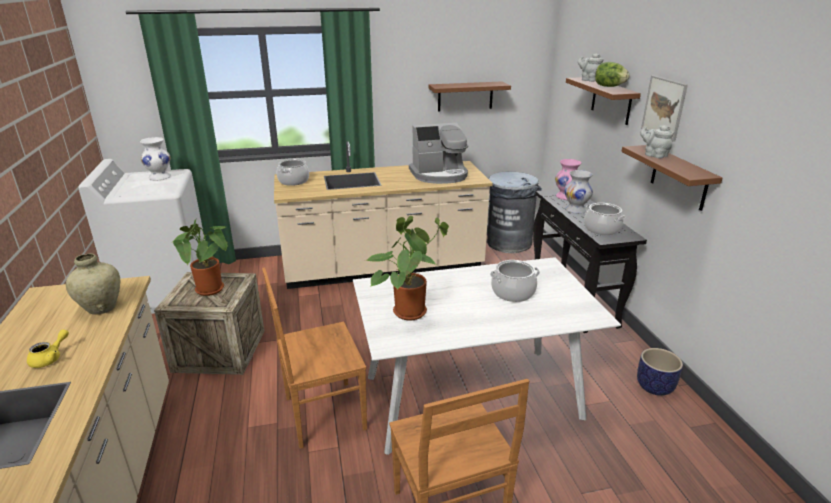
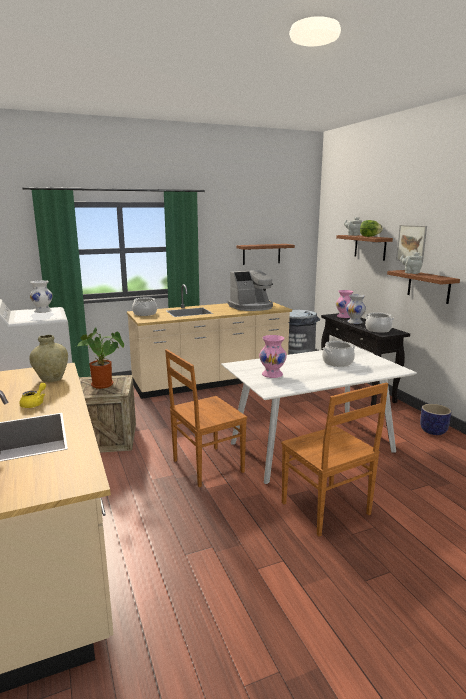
camera: 10 degrees left, 10 degrees down
(409, 310) = (272, 375): potted plant -> pink vase

